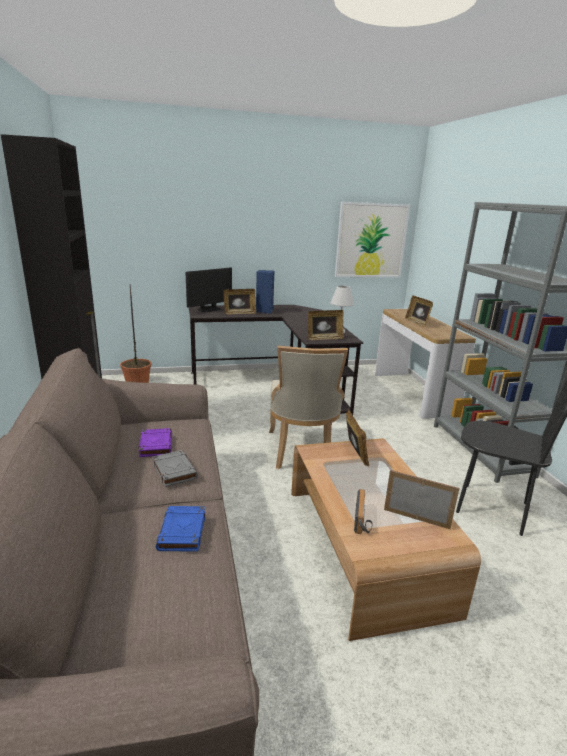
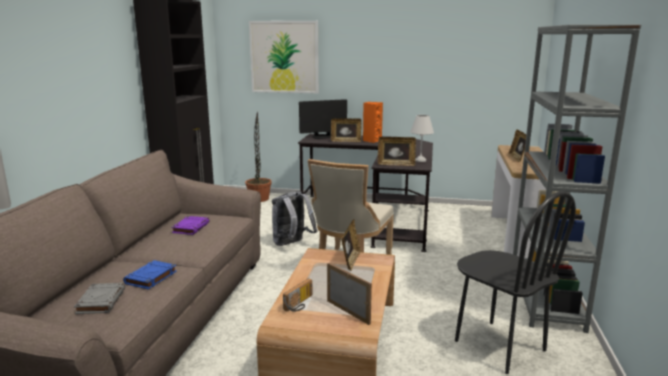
camera: 25 degrees right, 5 degrees down
(174, 471) = (185, 244): grey book -> grey book (101, 301)
(220, 434) = (292, 244): none -> grey backpack
(264, 311) = (371, 140): blue speaker -> orange speaker
(371, 240) = (494, 74): picture -> picture (284, 57)

